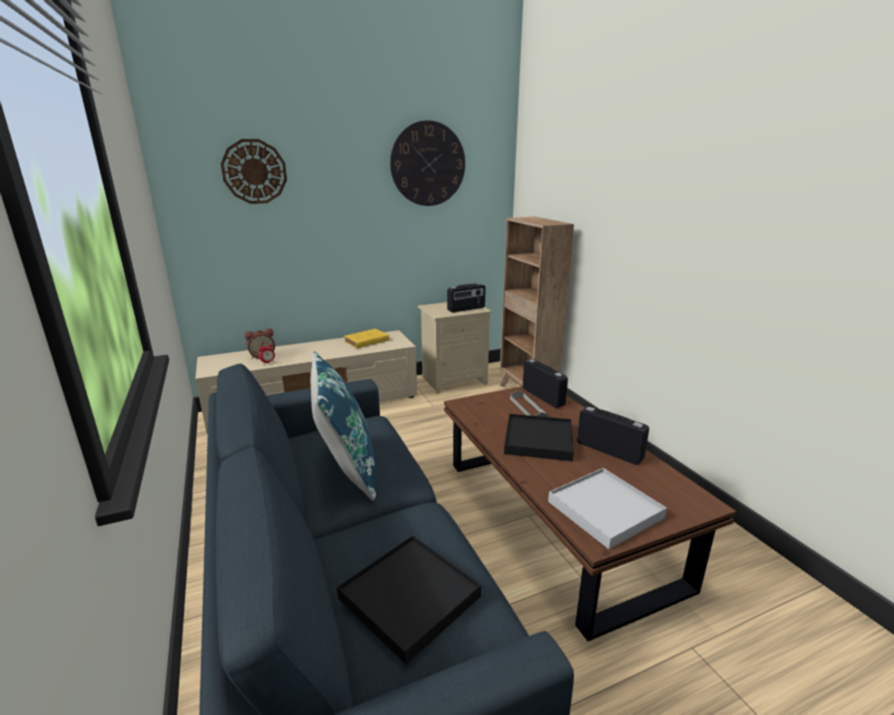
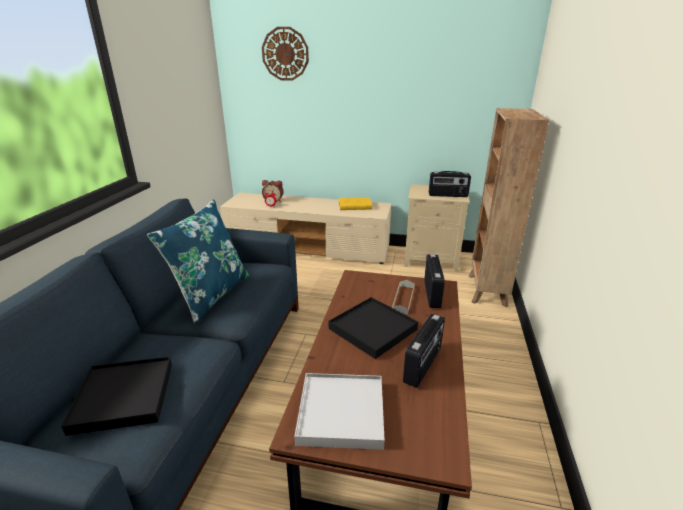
camera: 35 degrees right, 5 degrees up
(428, 164) = (437, 49): wall clock -> none
(609, 450) = (423, 365): radio -> radio turned 45 degrees clockwise

